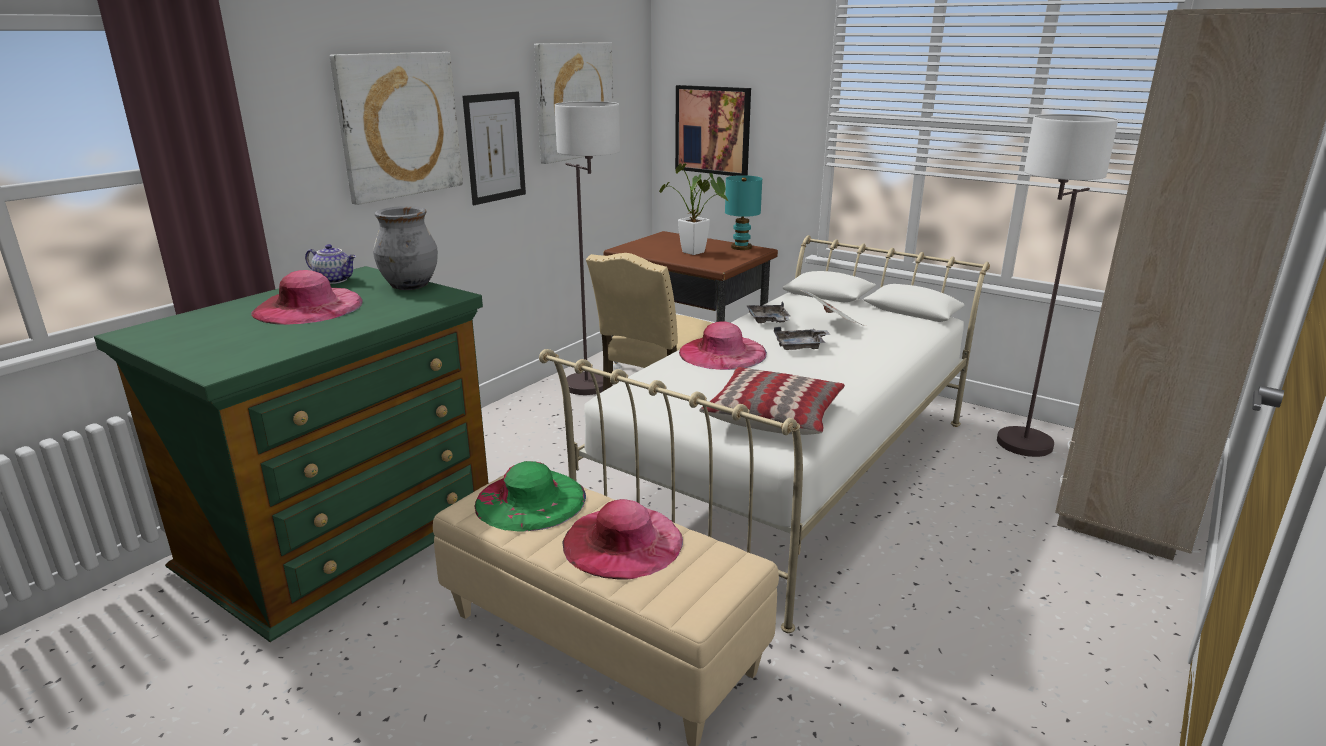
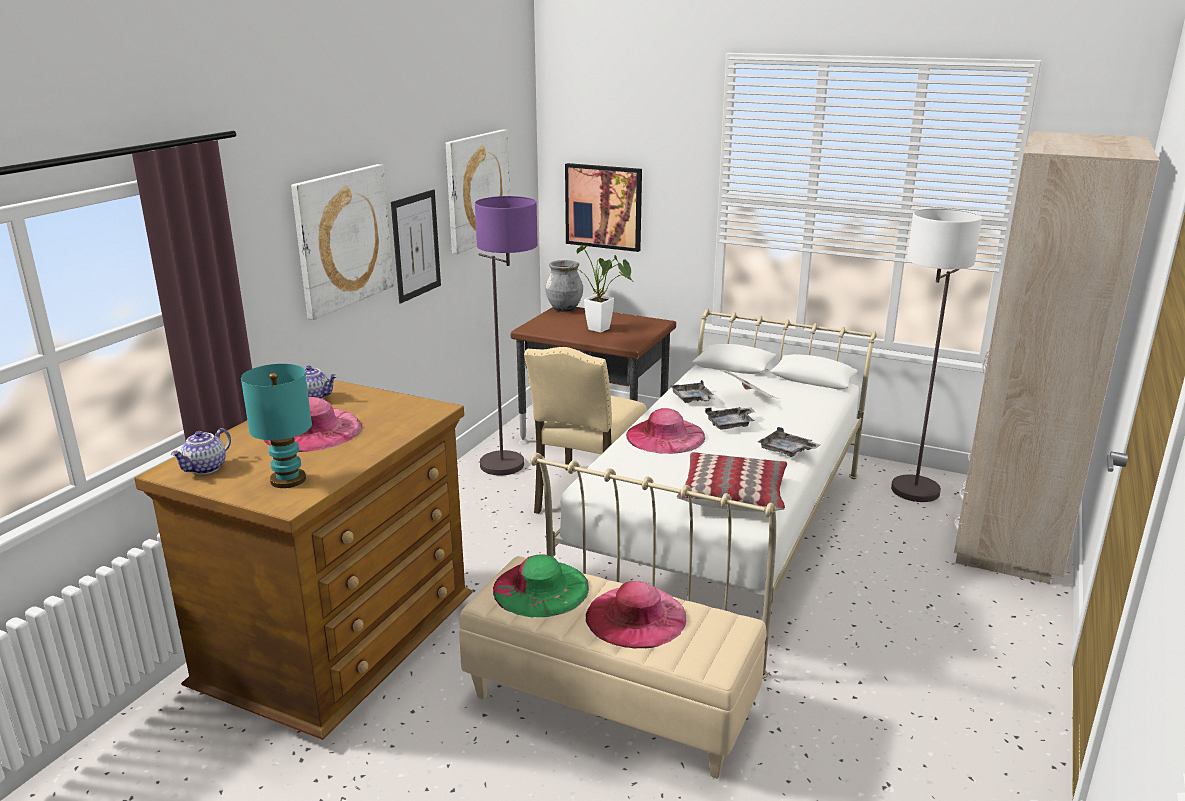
camera: 10 degrees left, 0 degrees up
(170, 333) = (206, 468): none -> teapot
(346, 545) = (339, 646): green dresser -> brown dresser
(410, 285) = (390, 399): grey vase -> grey vase (564, 309)
(593, 390) = (511, 469): white floor lamp -> purple floor lamp
(741, 247) = (641, 320): turquoise table lamp -> turquoise table lamp (288, 479)
(854, 376) = (786, 451): none -> grey tray

